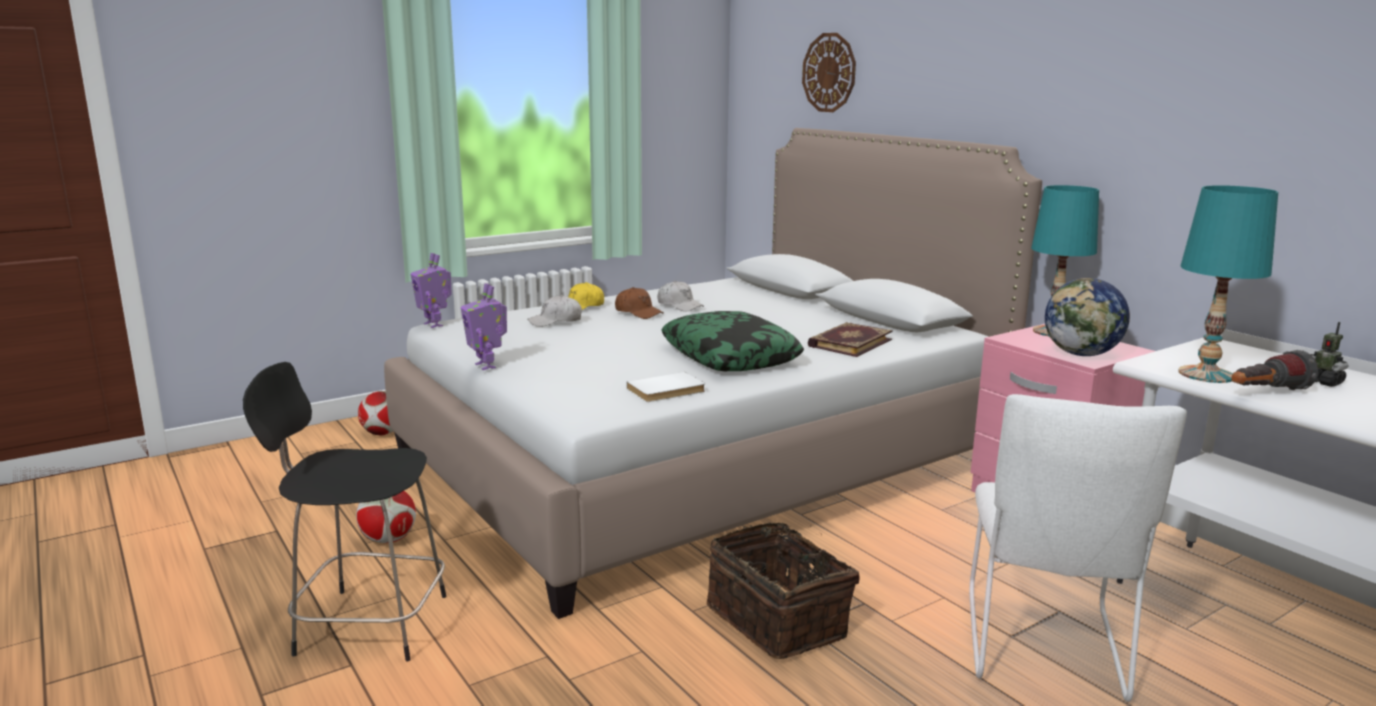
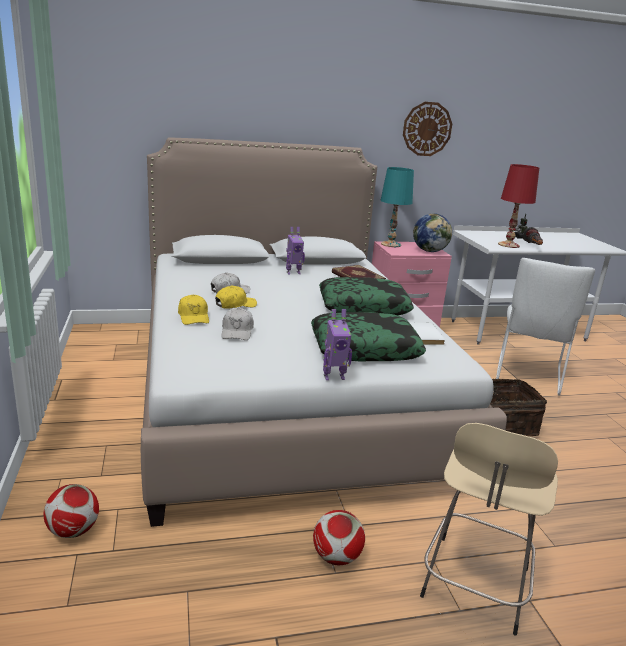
camera: 70 degrees left, 5 degrees up
(367, 624) = (474, 586): black stool -> beige stool
(434, 324) = (178, 378): toy robot -> toy robot (293, 272)
(582, 369) = (364, 348): none -> pillow
(638, 313) = (235, 305): brown cap -> yellow cap
(829, 72) = (189, 94): wall clock -> wall clock (427, 129)
(1043, 649) = (528, 376): white chair -> white chair turned 75 degrees clockwise
(1206, 374) = (509, 245): turquoise table lamp -> red table lamp

